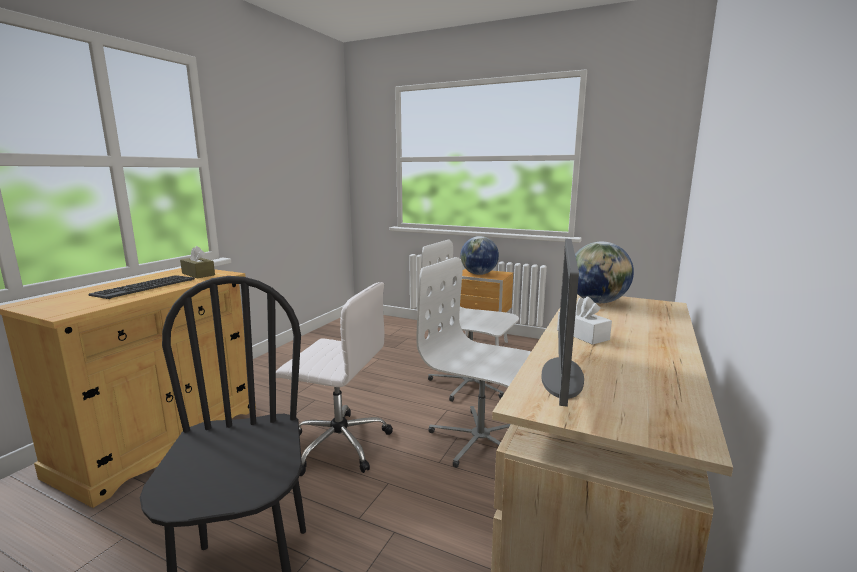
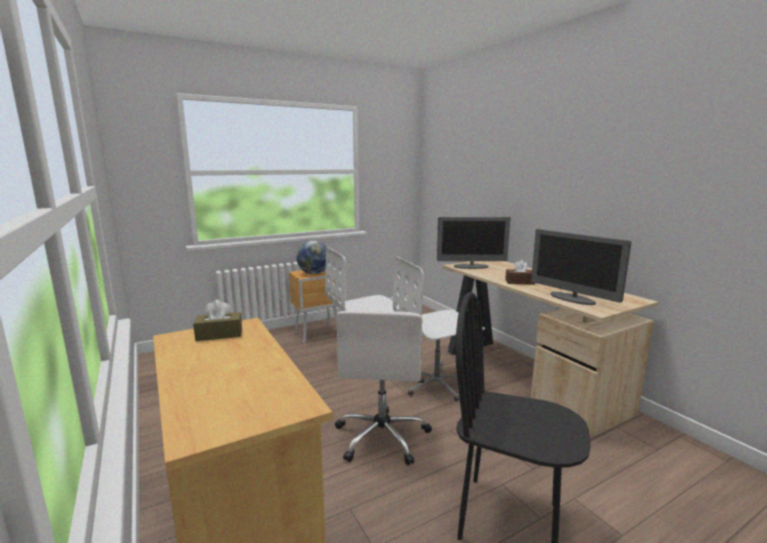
camera: 55 degrees left, 0 degrees up
(144, 287) = (236, 362): keyboard -> none
(338, 444) = (382, 436): white office chair -> white office chair turned 135 degrees clockwise
(582, 335) = (519, 282): white tissue box -> brown tissue box
(597, 302) = (471, 267): globe -> monitor

